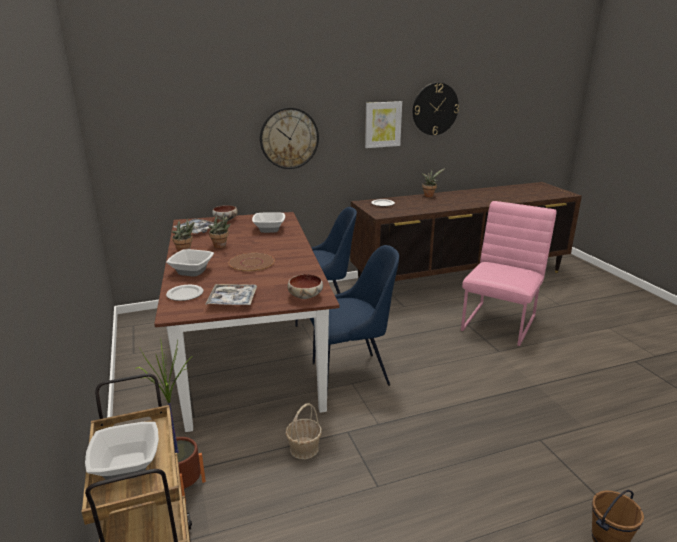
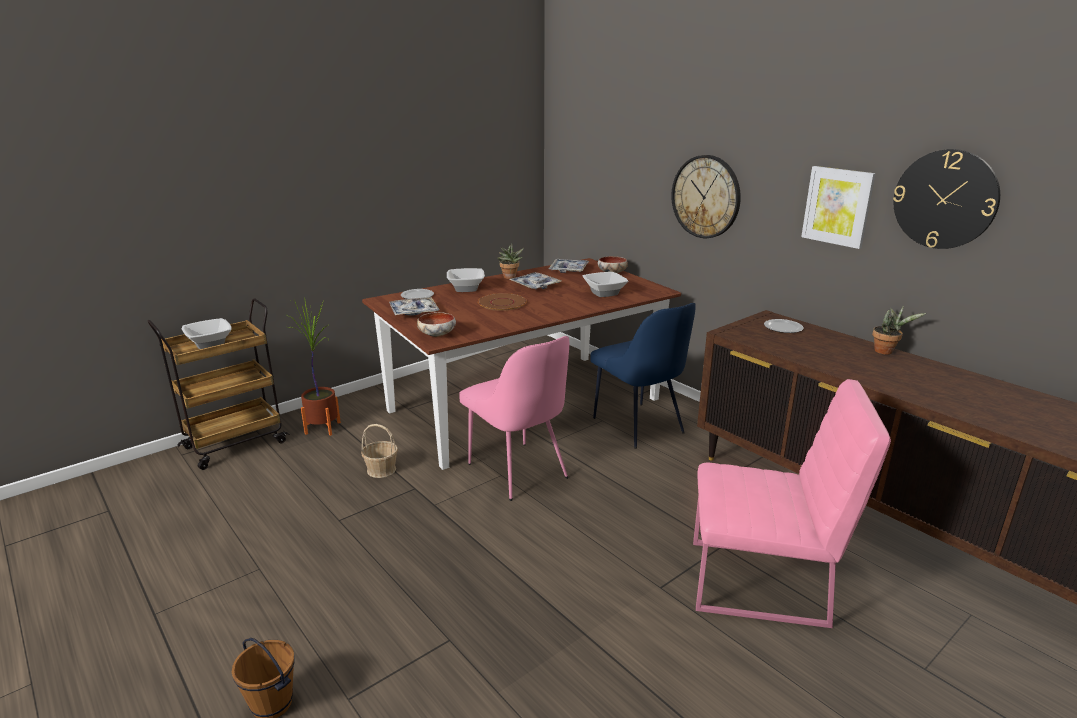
camera: 70 degrees right, 0 degrees up
(221, 246) = (535, 285): potted plant -> tray
(350, 374) = (518, 471): blue chair -> pink chair

